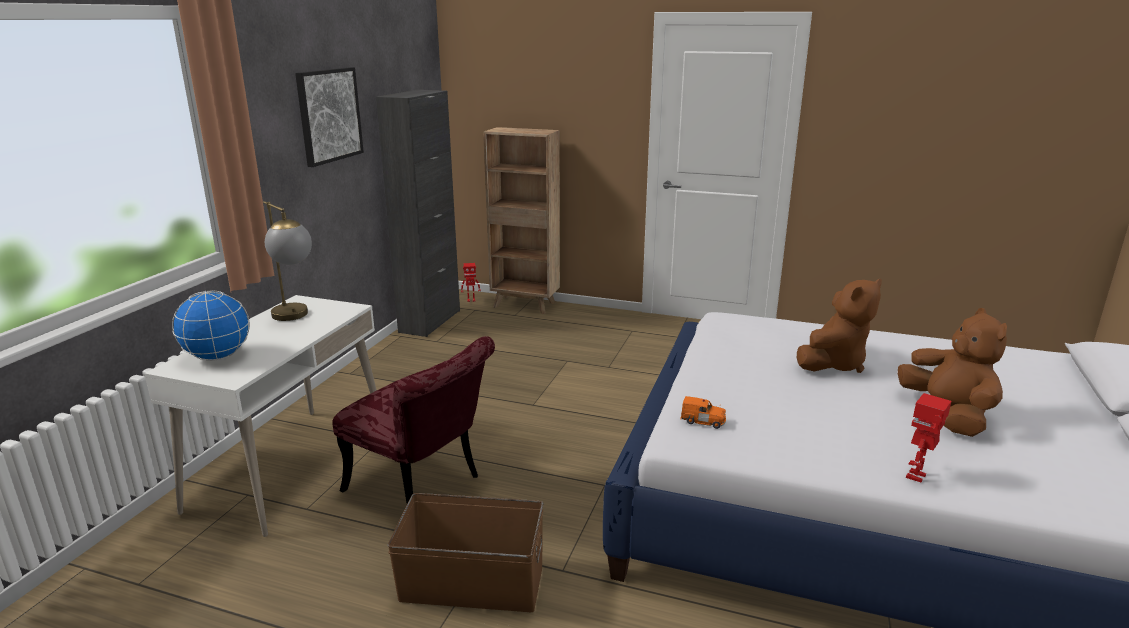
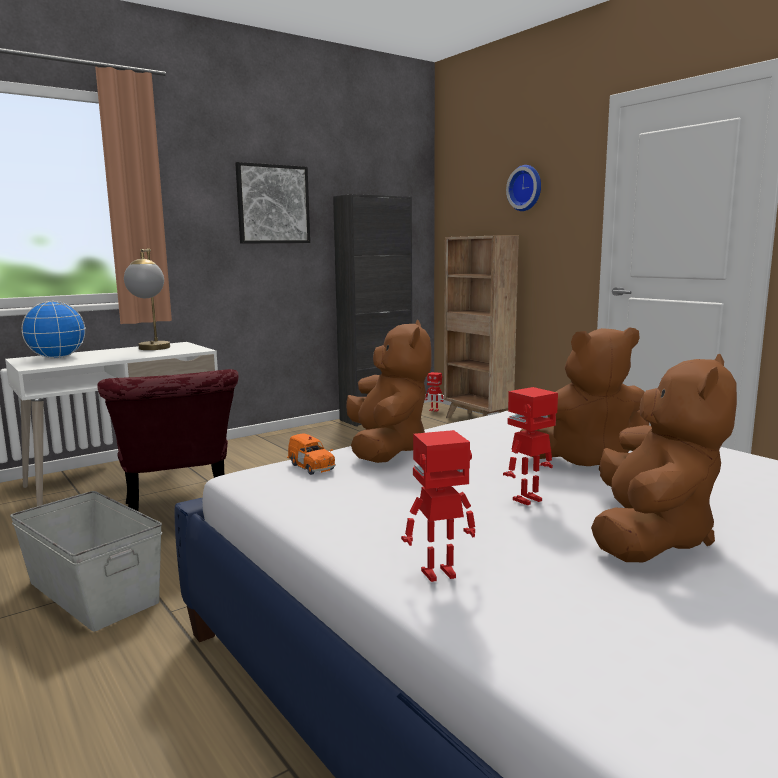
camera: 35 degrees right, 10 degrees down
(471, 583) = (93, 591): brown storage box -> grey storage box
(564, 84) = (526, 188): none -> wall clock
(712, 388) = (386, 449): none -> brown plush toy
(862, 408) = (529, 500): none -> toy robot

